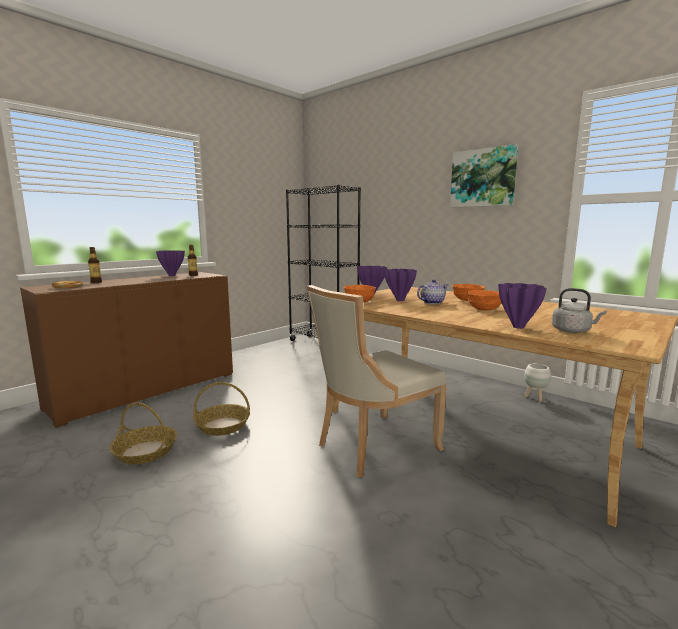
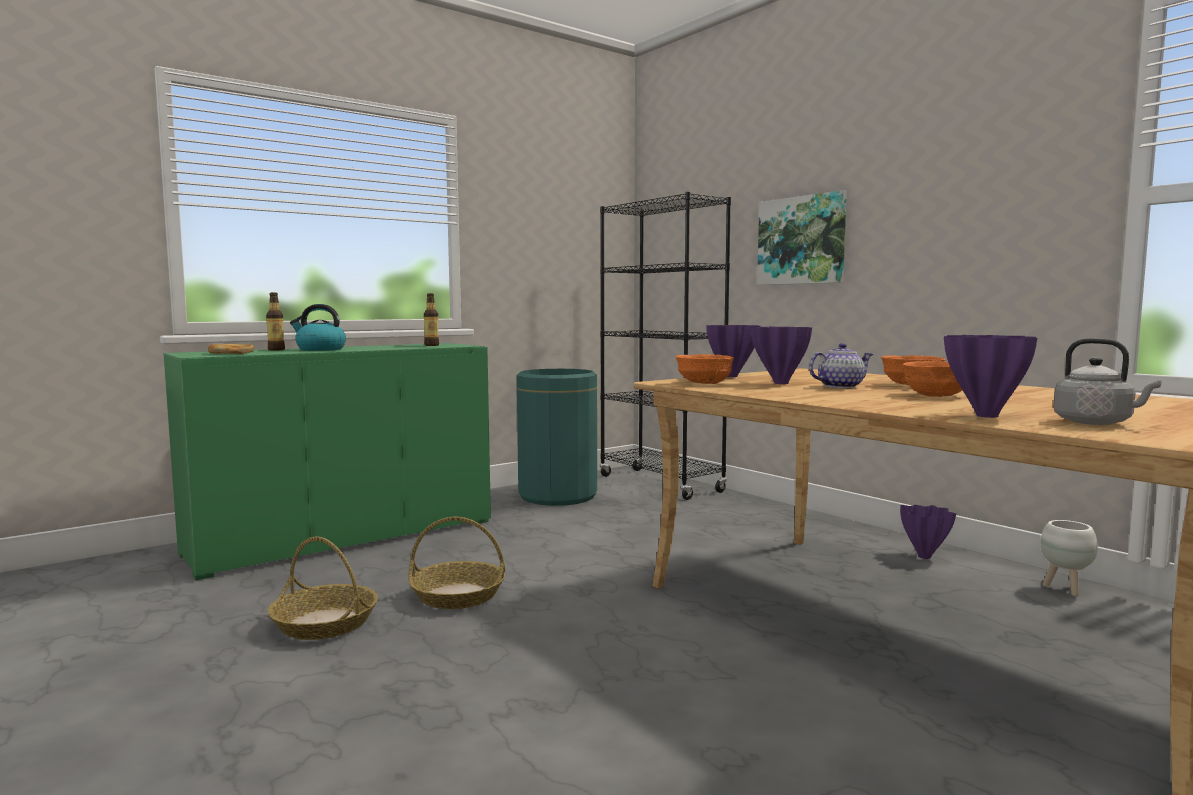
camera: 10 degrees right, 5 degrees down
(125, 281) = (320, 349): none -> kettle
(146, 390) = (344, 537): brown cabinet -> green cabinet
(172, 275) = (397, 345): purple vase -> purple vase (925, 557)
(268, 355) = (557, 496): none -> green trash can
(372, 446) = (716, 645): beige chair -> none
(483, 178) = (955, 167): picture -> picture (802, 240)

